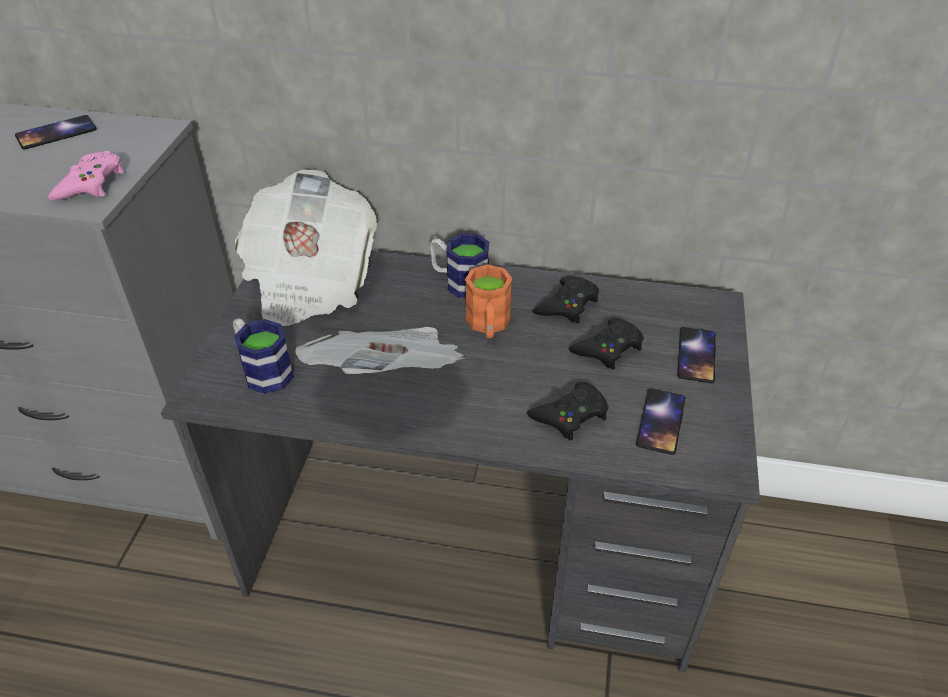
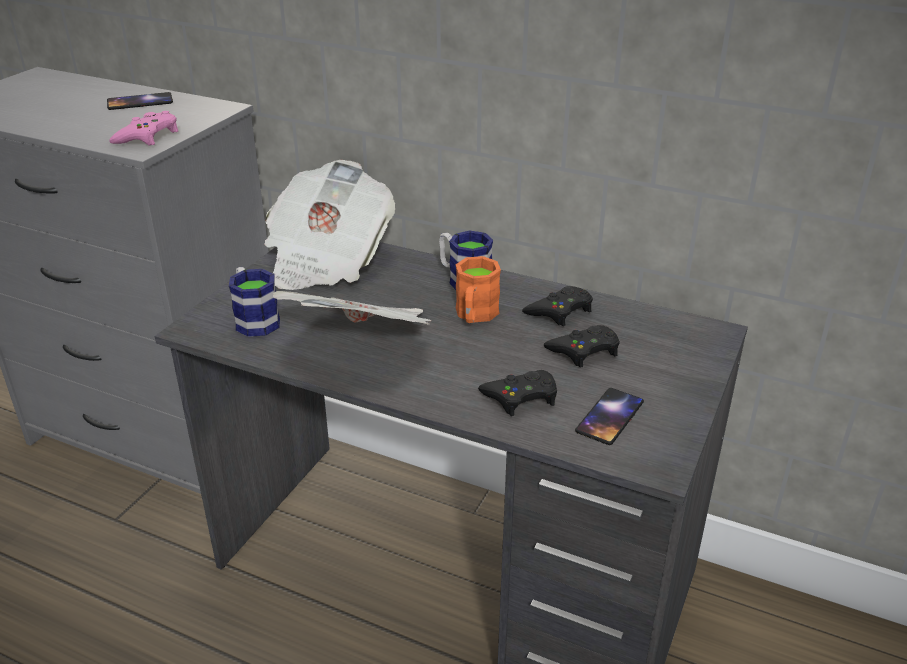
camera: 15 degrees right, 10 degrees down
(696, 355) = (673, 370): phone -> none

